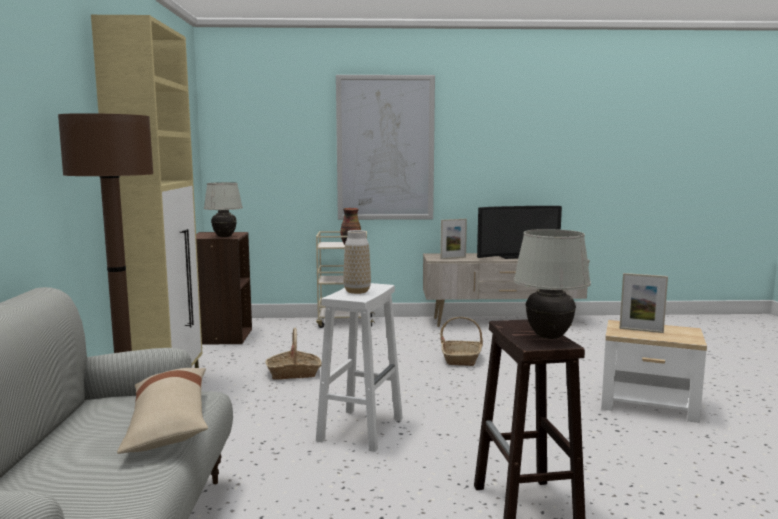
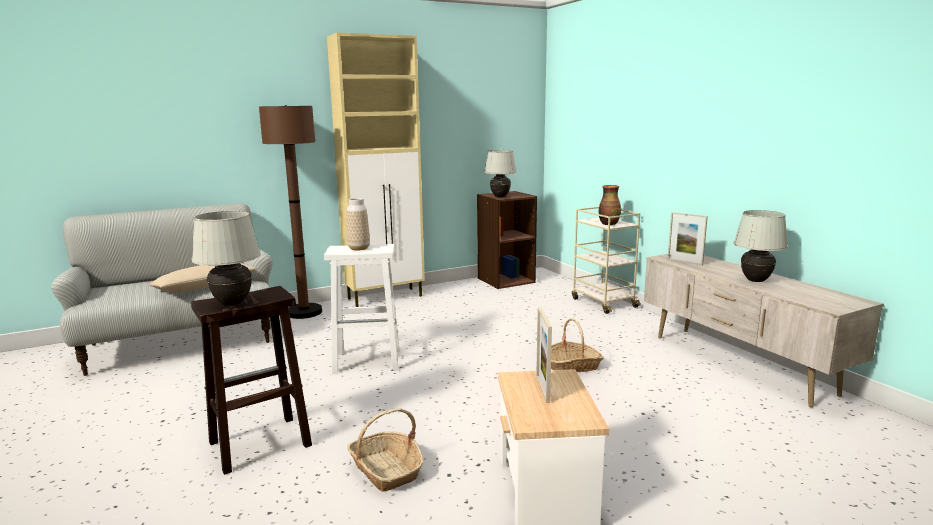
camera: 65 degrees right, 5 degrees up
(294, 373) = (455, 317): basket -> basket (386, 470)
(385, 148) = (664, 121): picture -> none
(513, 257) = (756, 280): television -> white table lamp

